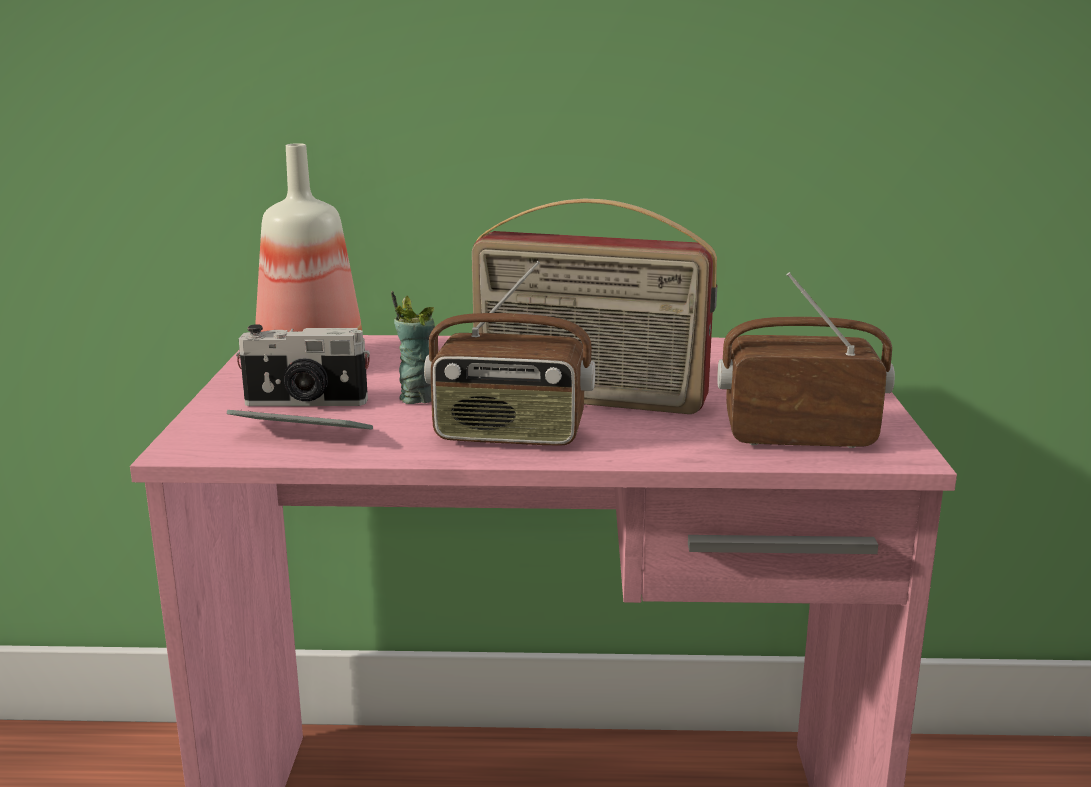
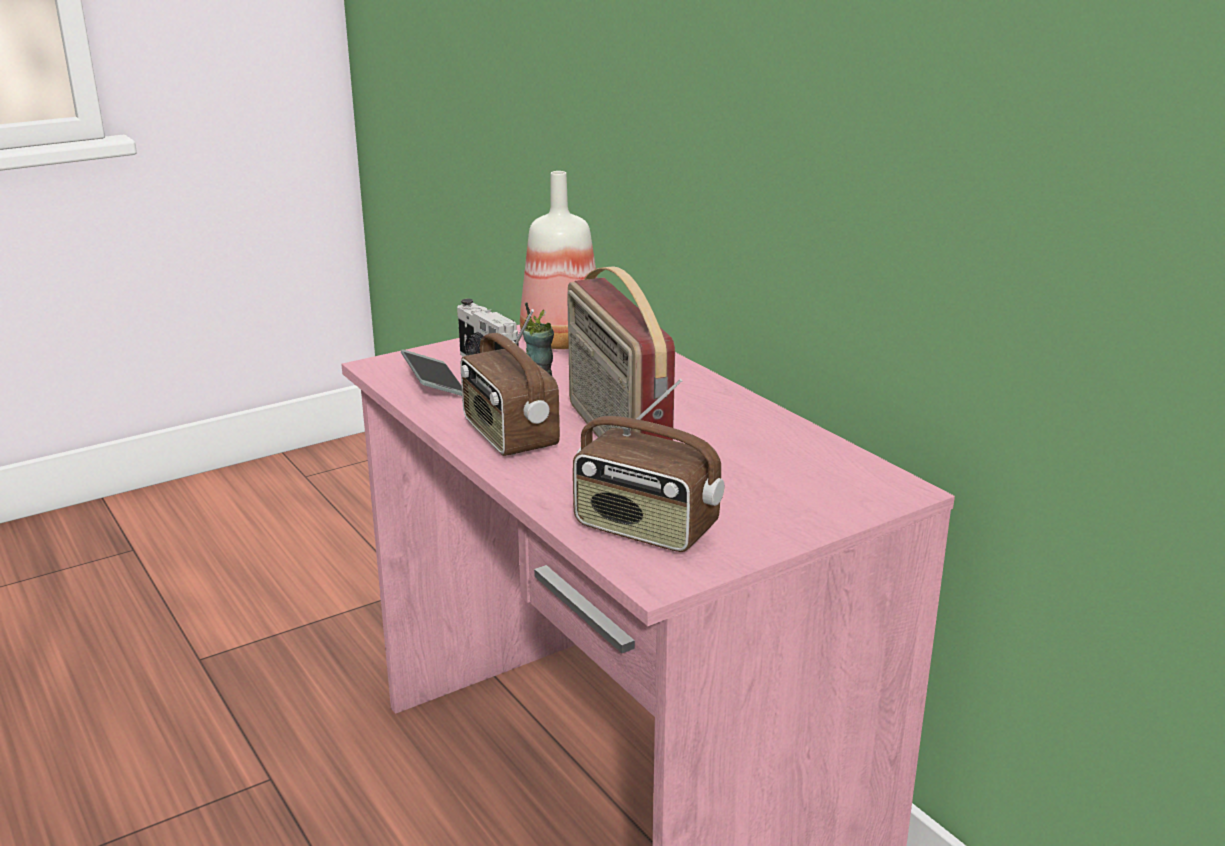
camera: 55 degrees right, 5 degrees up
(798, 435) = (644, 529): radio -> radio turned 150 degrees clockwise

